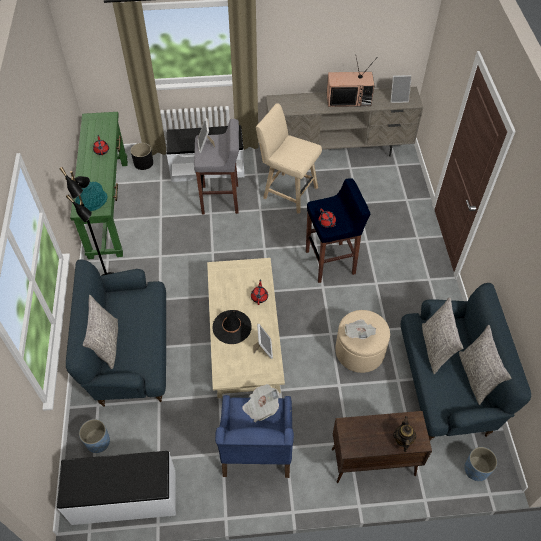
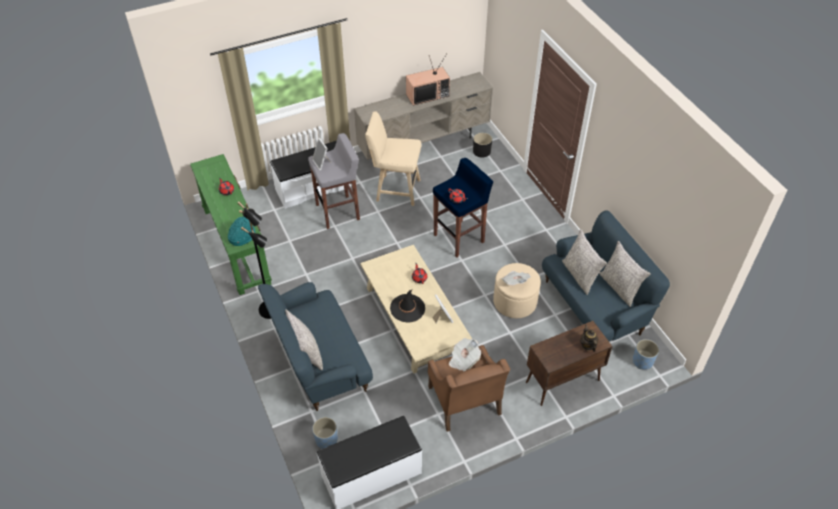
camera: 20 degrees left, 5 degrees down
(143, 163) = (250, 198): black planter -> black planter (482, 151)
(256, 448) = (464, 401): blue armchair -> brown armchair
(399, 98) = (469, 85): picture frame -> none

